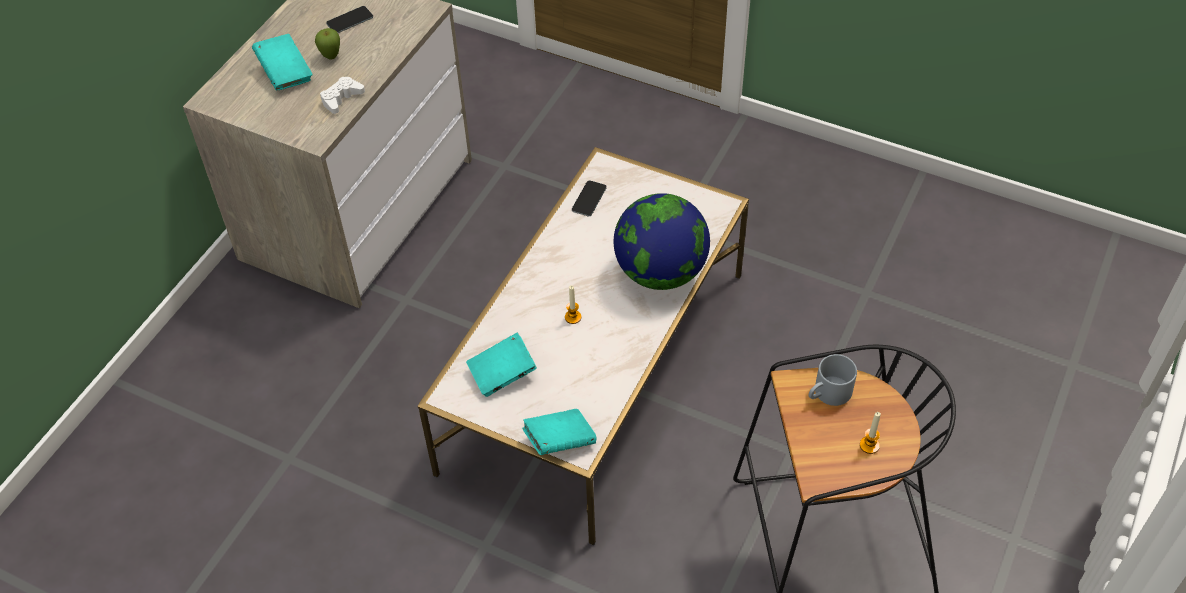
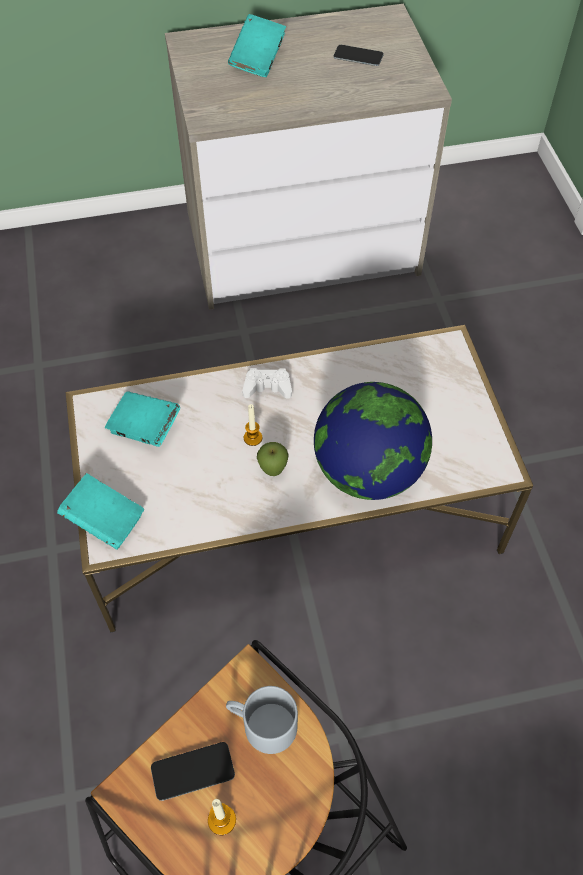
camera: 50 degrees right, 5 degrees up
(331, 57) = (305, 72): apple -> apple (273, 471)
(341, 99) = (265, 106): white game controller -> white game controller (267, 387)
(589, 199) = (399, 360): phone -> phone (192, 771)

